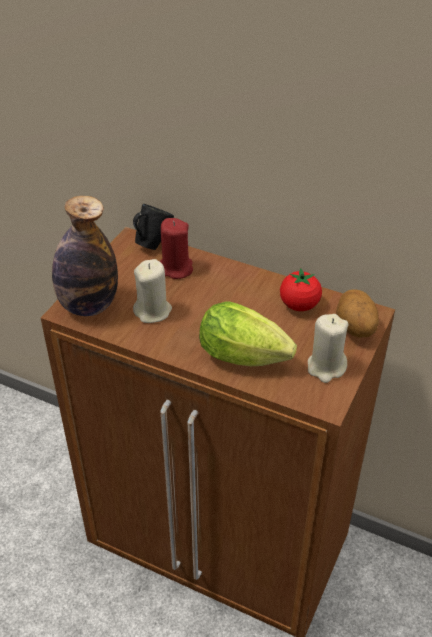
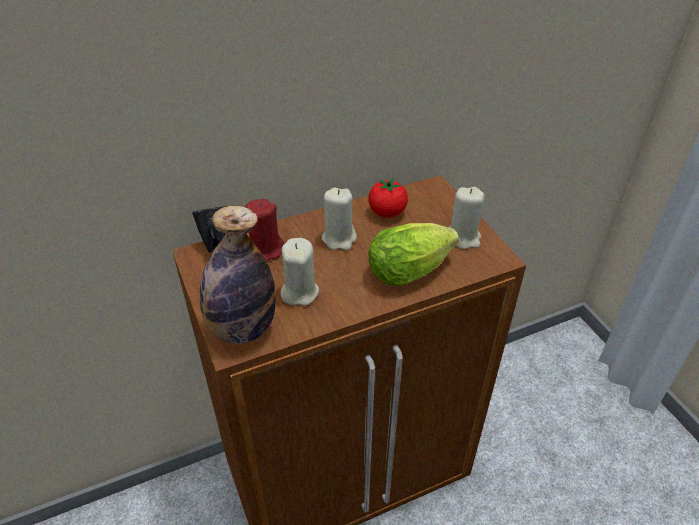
camera: 50 degrees left, 0 degrees up
(234, 297) = (339, 238): none -> beige candle
(354, 328) = (440, 202): potato -> none

